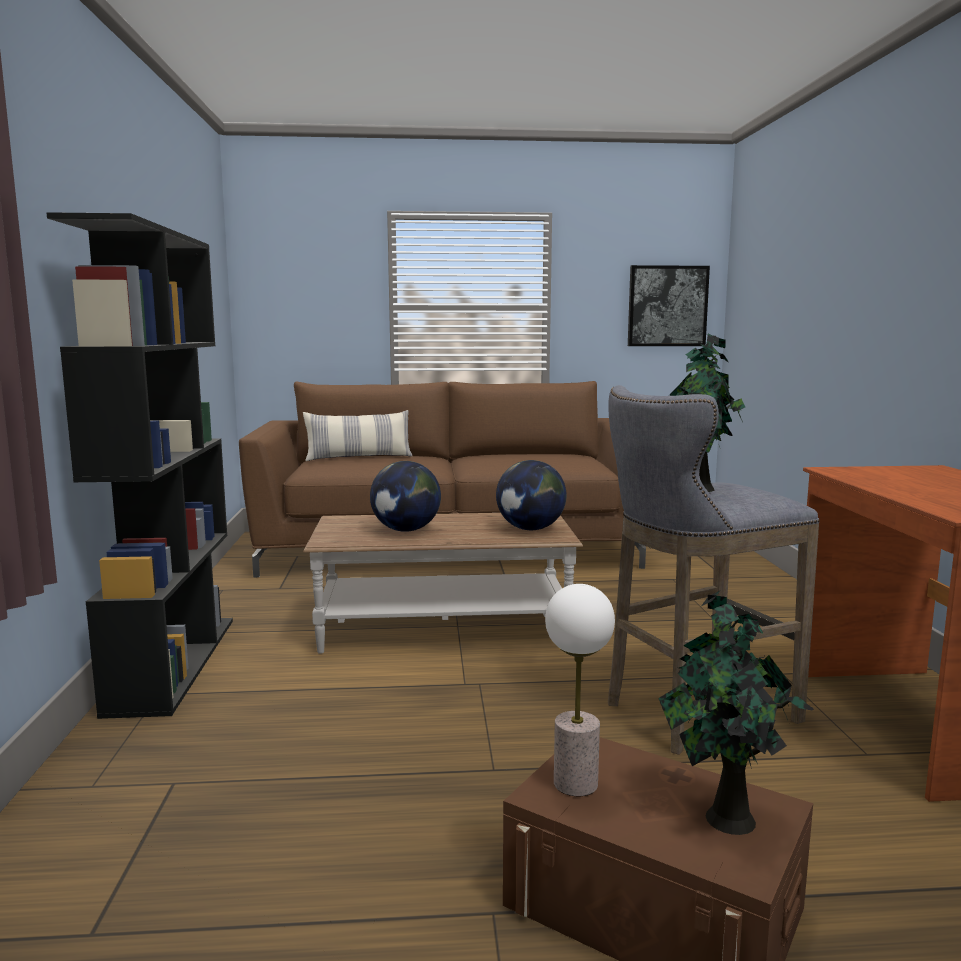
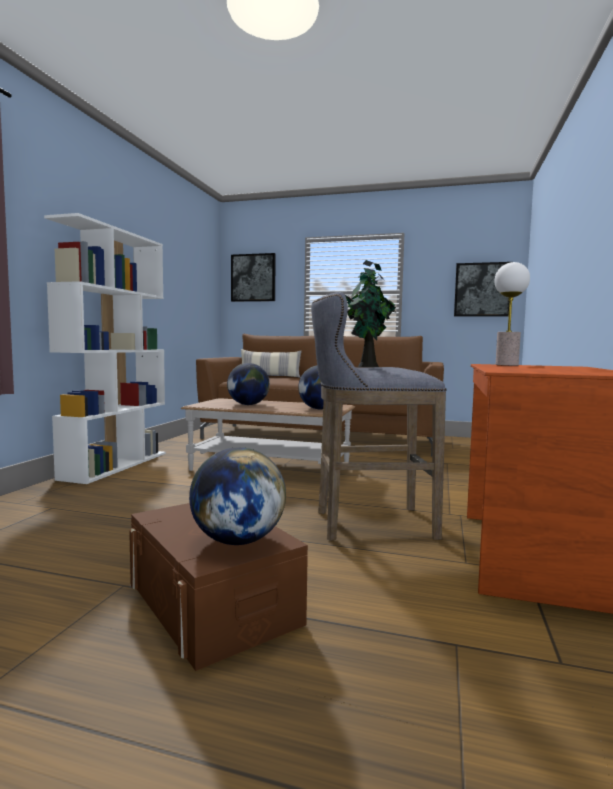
camera: 20 degrees right, 5 degrees down
(173, 662) = (116, 465): black bookcase -> white bookcase
(293, 278) = (253, 278): none -> picture
(575, 783) = (180, 513): table lamp -> table lamp (506, 365)
(725, 818) = (237, 541): potted plant -> globe

